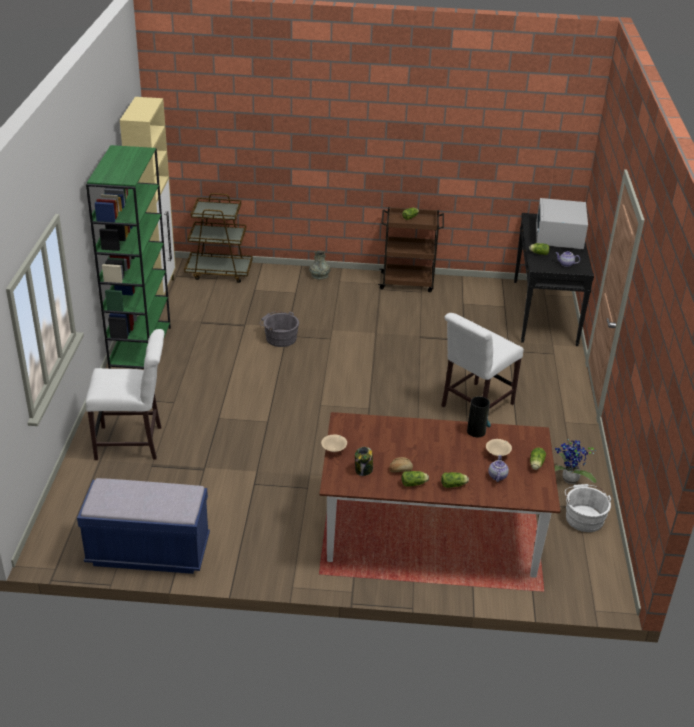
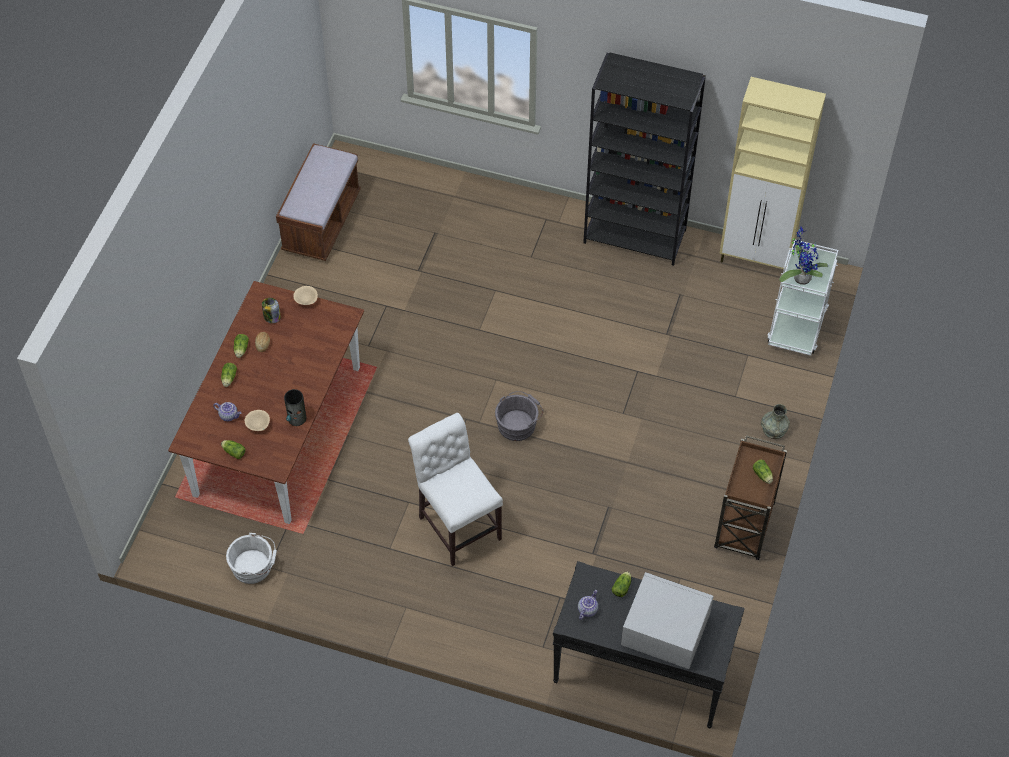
camera: 105 degrees right, 20 degrees up
(133, 443) = (472, 221): white chair -> none
(140, 349) = (635, 236): green bookcase -> black bookcase
(148, 552) = (321, 223): blue bench -> brown bench
(219, 272) = (797, 324): brown cart -> white cart
(279, 338) = (634, 363): grey bucket -> grey bucket (518, 424)
(569, 480) = (310, 574): potted plant -> potted plant (800, 277)

